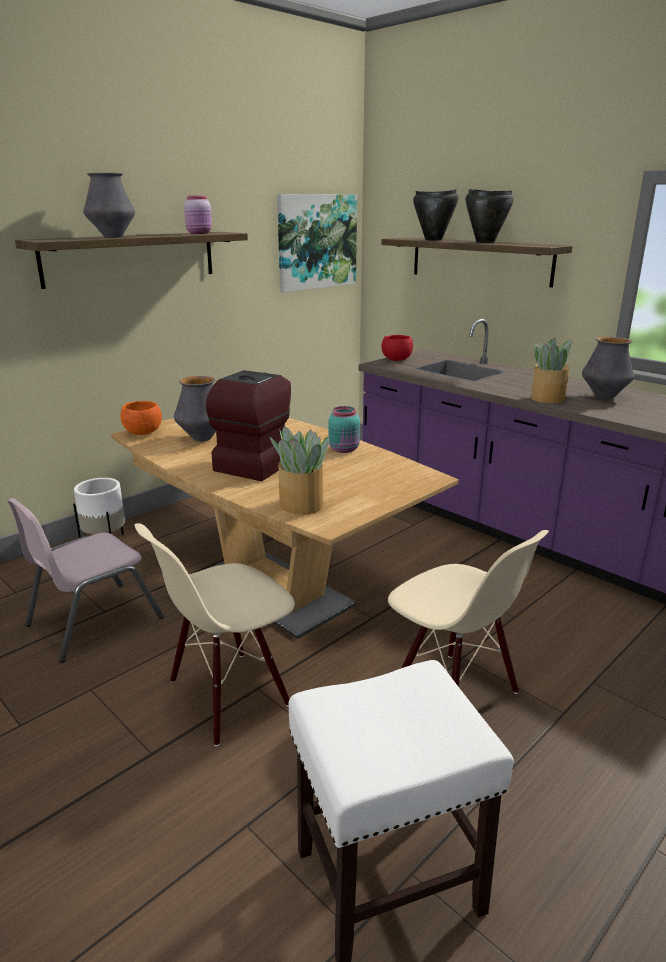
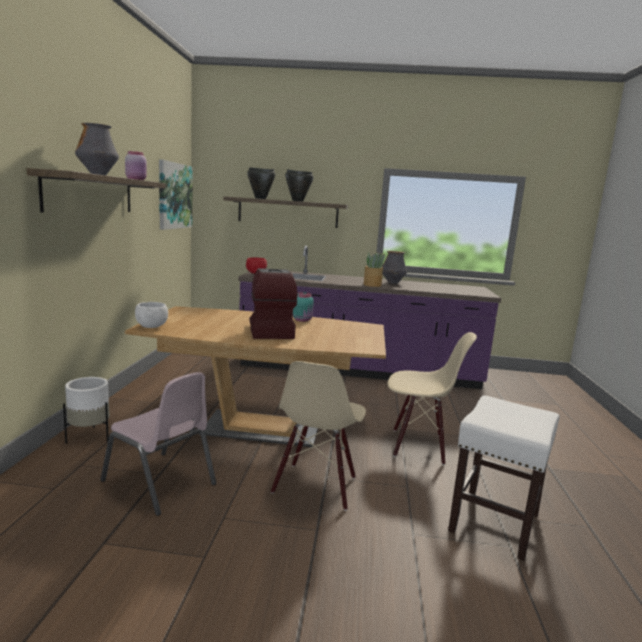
camera: 40 degrees left, 10 degrees down
(93, 621) = (160, 482): pink chair -> pink chair turned 60 degrees counterclockwise
(143, 433) = (151, 327): orange bowl -> white bowl
(201, 439) = (203, 325): vase -> none
(301, 505) = (340, 345): potted plant -> none

